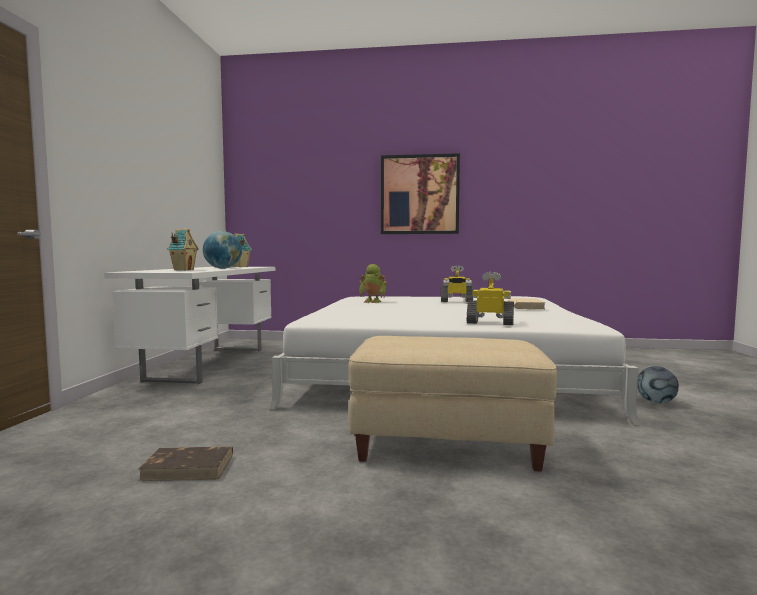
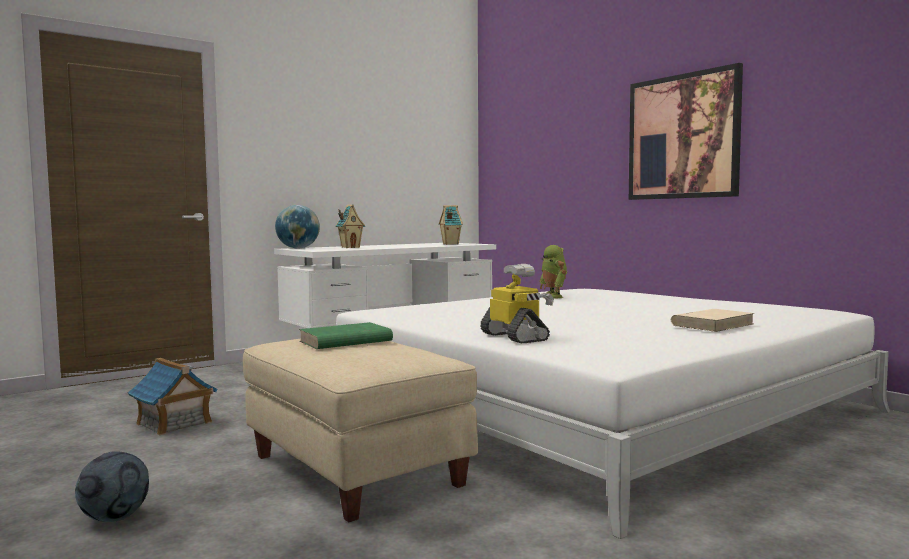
camera: 45 degrees right, 0 degrees up
(189, 467) = (174, 423): brown book -> toy house
(223, 268) = (403, 246): globe -> globe (298, 248)
(421, 339) = (345, 341): none -> green book
(456, 301) = (651, 306): toy robot -> none
(655, 402) = (775, 530): football -> football (115, 518)

